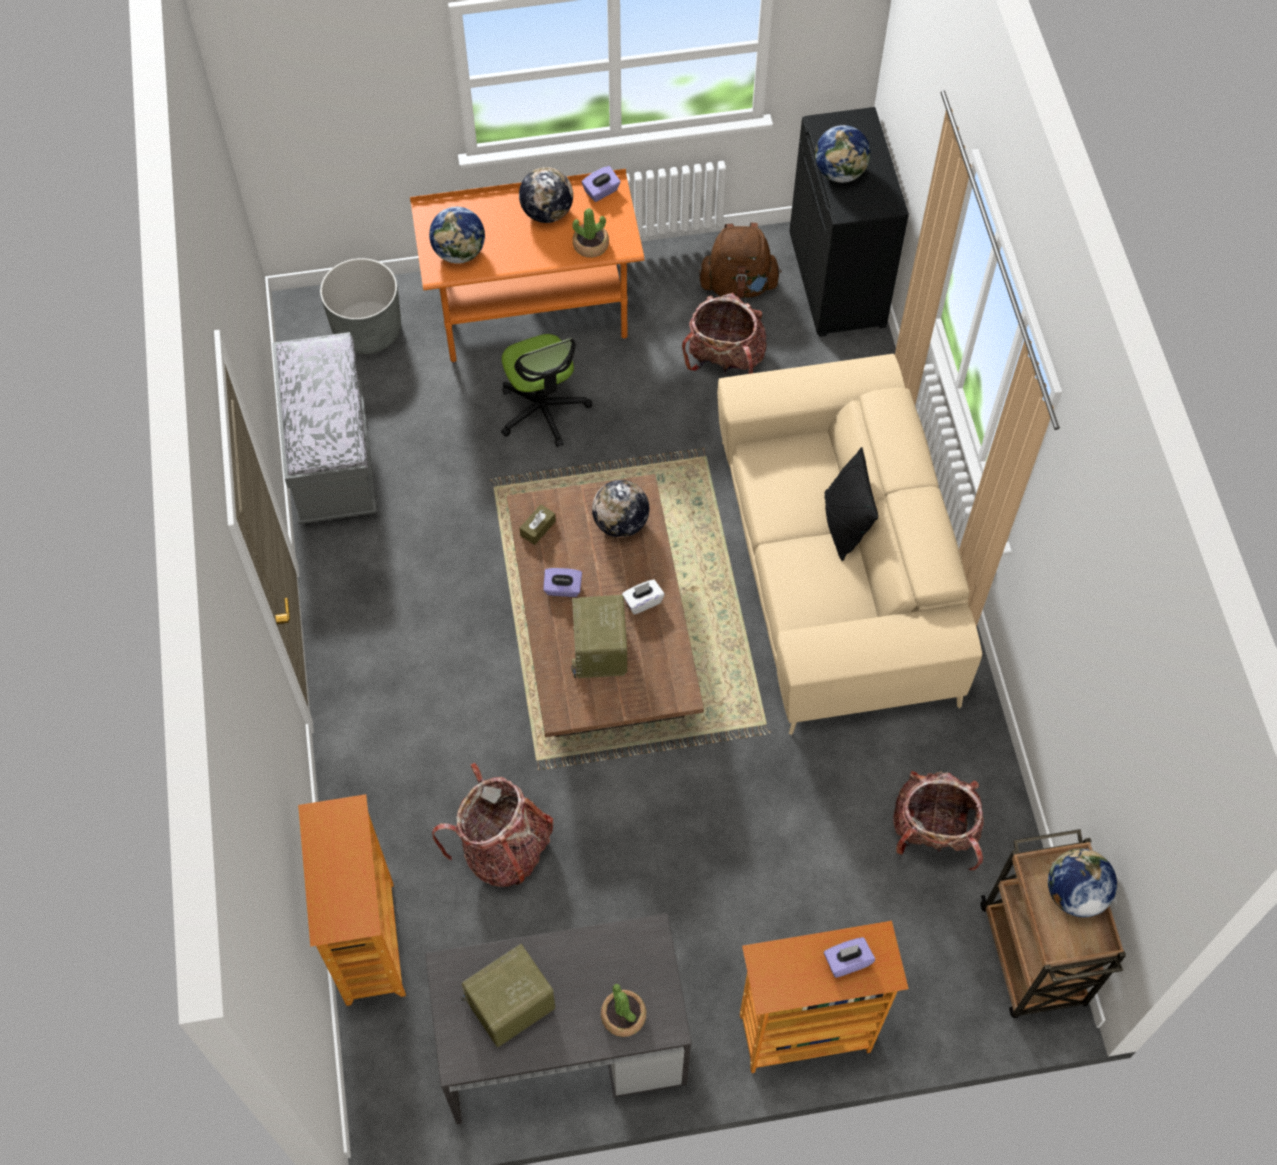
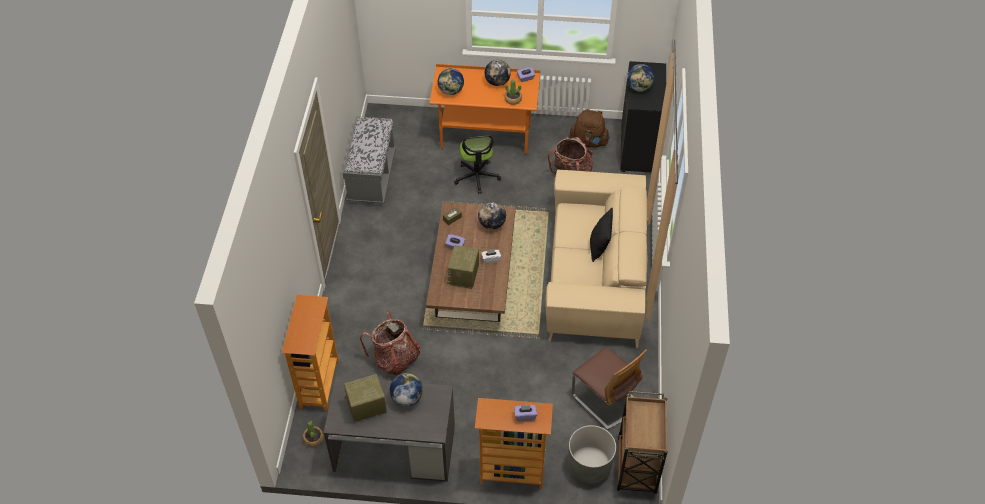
camera: 15 degrees right, 10 degrees down
(367, 330) = (406, 127): grey planter -> grey planter (589, 466)
(623, 1015) = (417, 423): potted plant -> potted plant (313, 438)
(933, 832) = (605, 400): backpack -> chair
(1074, 893) = (651, 421): globe -> globe (406, 398)

